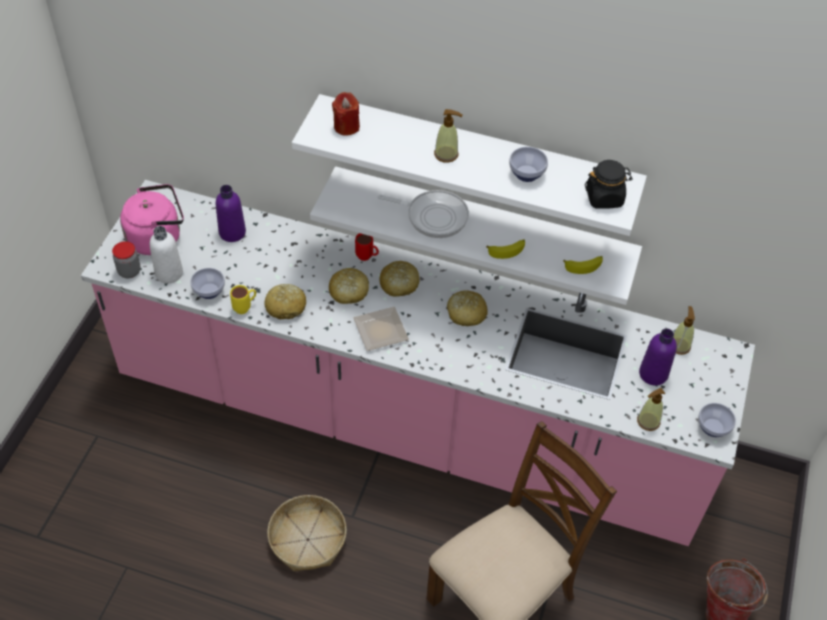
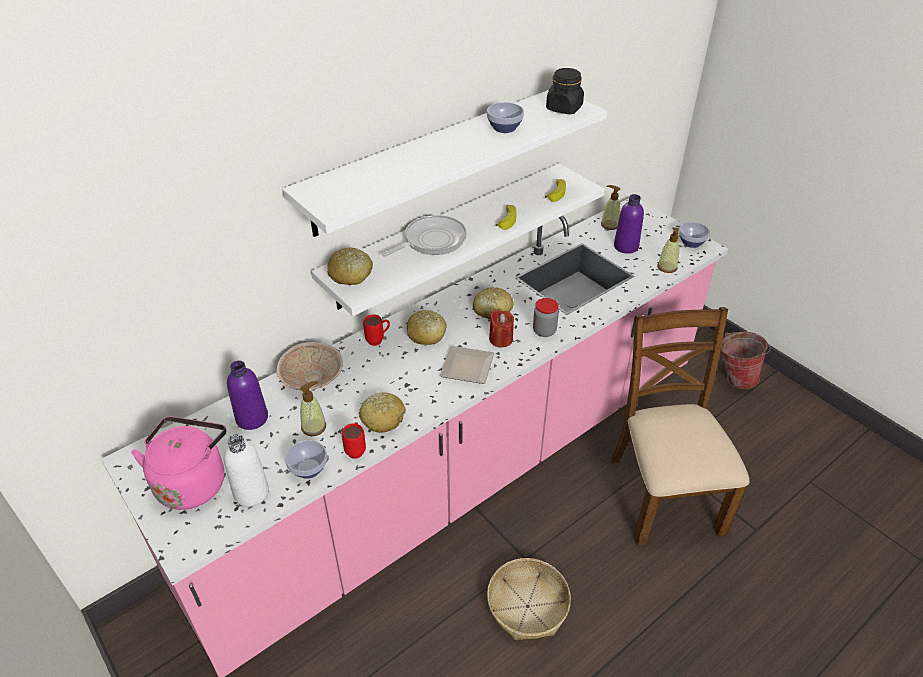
camera: 55 degrees left, 10 degrees down
(129, 271) = (213, 528): jar -> jar (544, 331)
(245, 307) = (356, 449): yellow mug -> red mug
(294, 242) = (312, 379): none -> beige bowl
(346, 126) = (345, 188): red candle -> red candle (501, 339)
(348, 291) = (405, 368): bread -> bread (350, 274)
(446, 154) = (441, 153): soap dispenser -> soap dispenser (314, 427)

